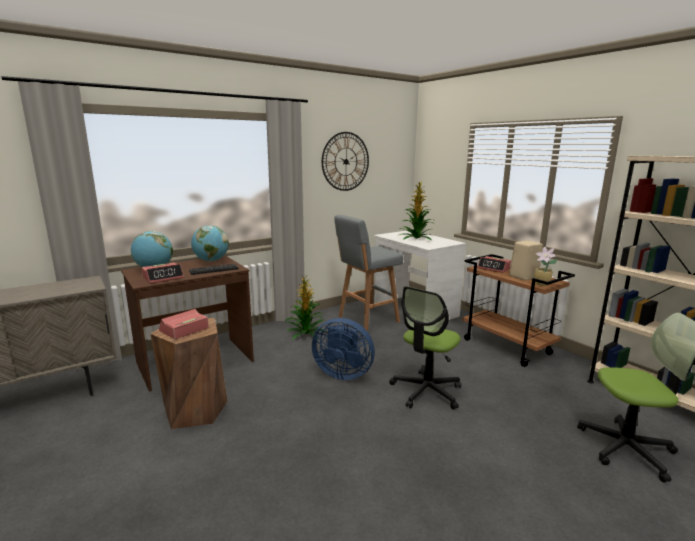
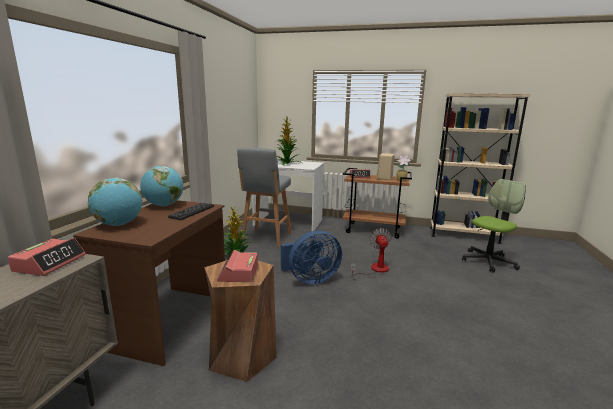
camera: 40 degrees left, 0 degrees up
(163, 277) = (158, 229): alarm clock -> alarm clock (50, 263)
(345, 161) = (223, 99): wall clock -> none
(426, 391) = (375, 270): office chair -> fan

